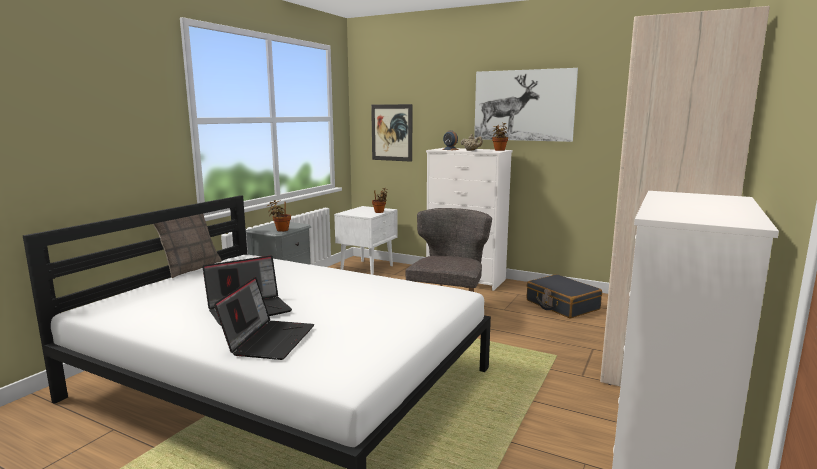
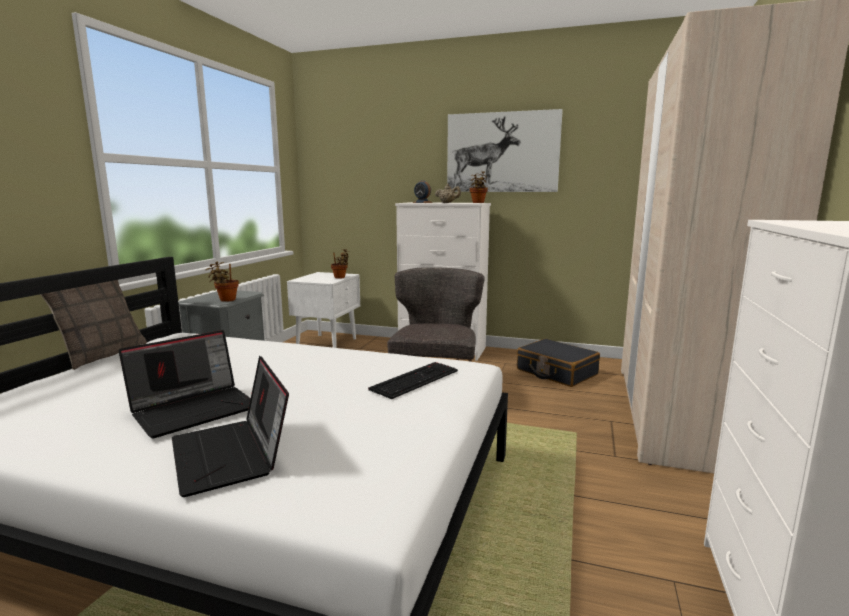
camera: 10 degrees left, 0 degrees up
(269, 339) = (232, 455): laptop -> laptop turned 150 degrees clockwise
(391, 132) = (350, 186): picture -> none
(409, 299) = (414, 379): none -> keyboard

